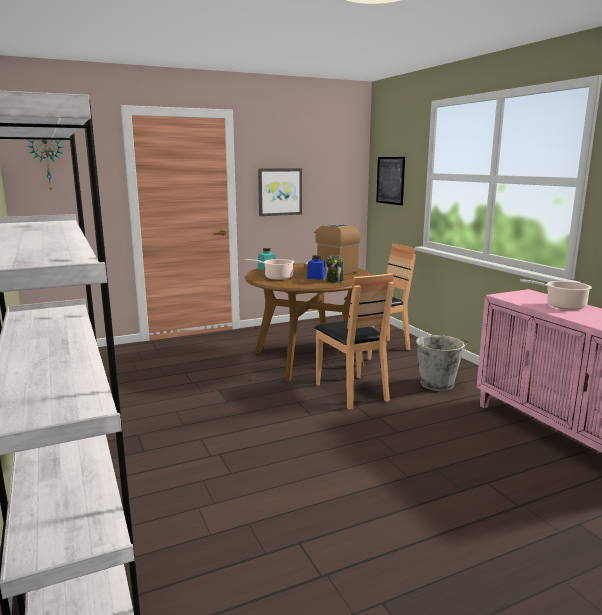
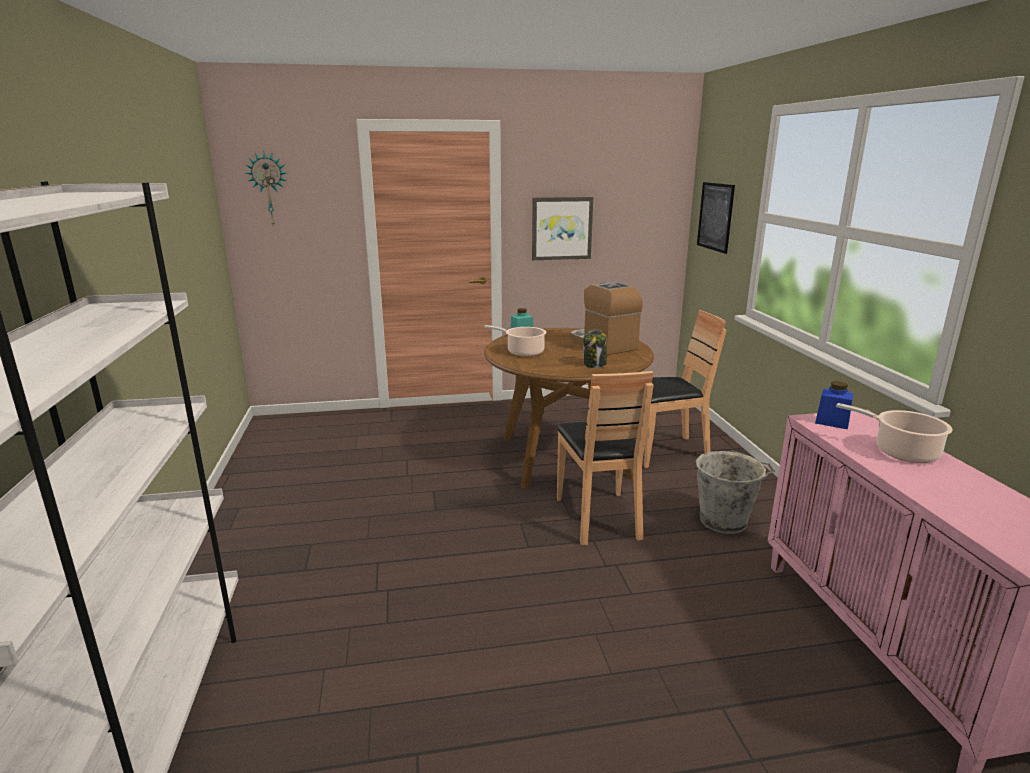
camera: 15 degrees right, 5 degrees up
(316, 277) = (573, 356): blue jar -> blue jar (832, 422)

